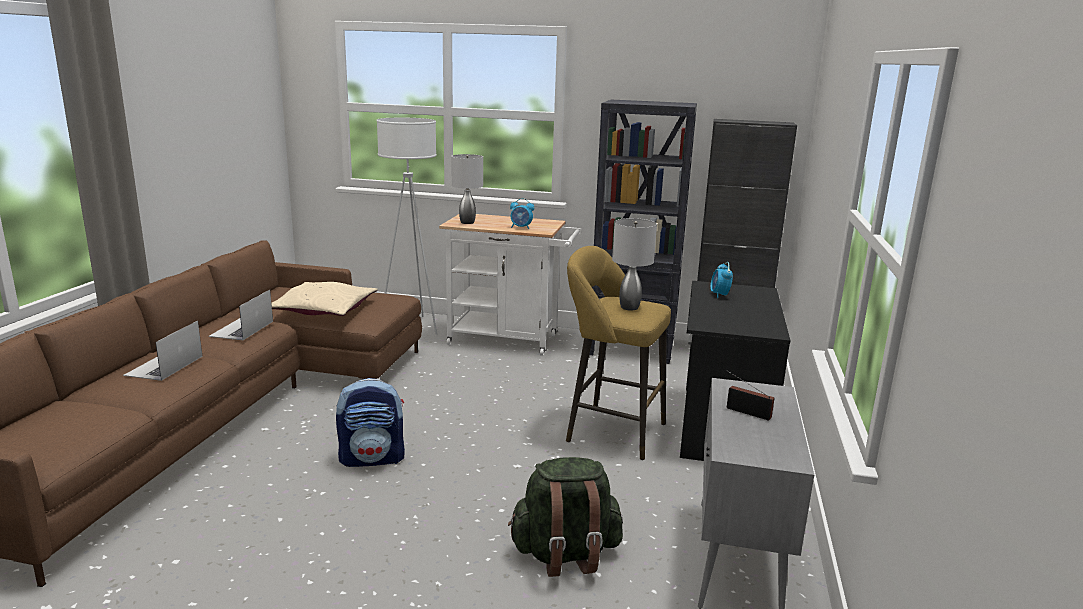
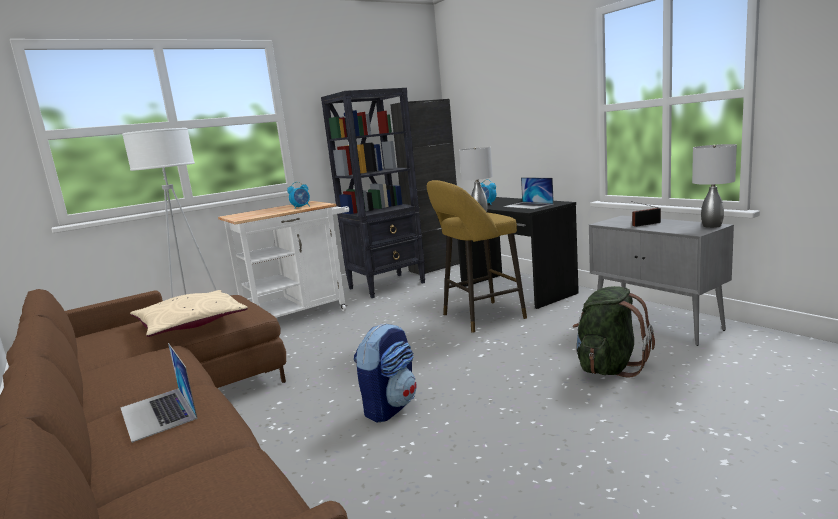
camera: 45 degrees left, 5 degrees down
(241, 329) = (152, 361): laptop -> laptop (528, 205)
(467, 222) = (249, 216): grey table lamp -> grey table lamp (712, 226)

